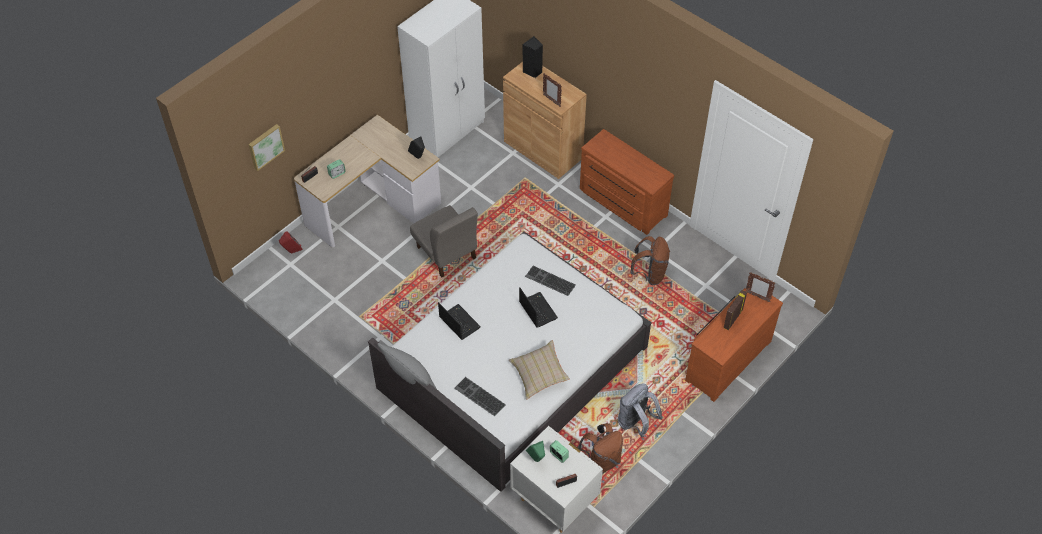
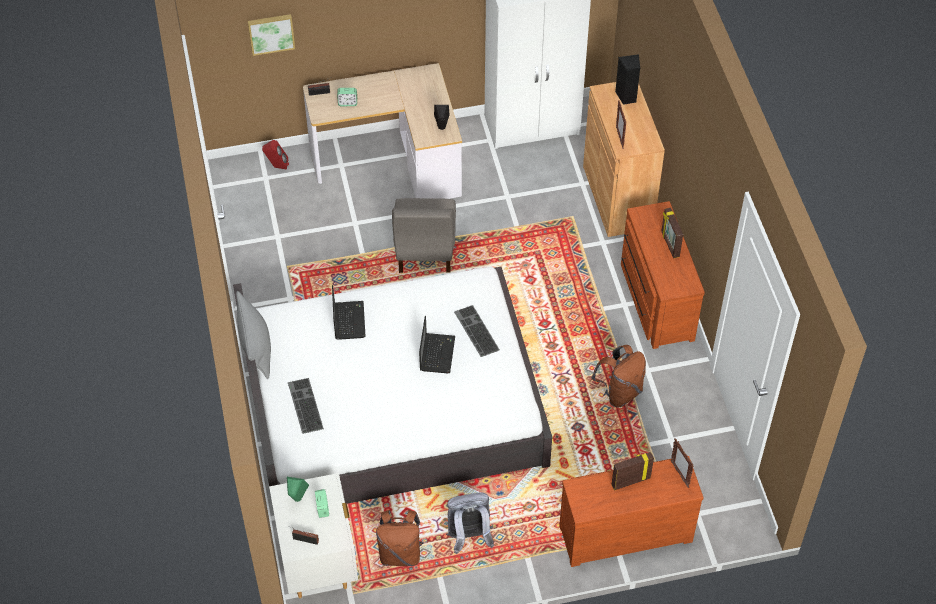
camera: 35 degrees right, 0 degrees up
(539, 375) = (382, 419): beige pillow -> none
(627, 156) = (669, 244): none -> picture frame

